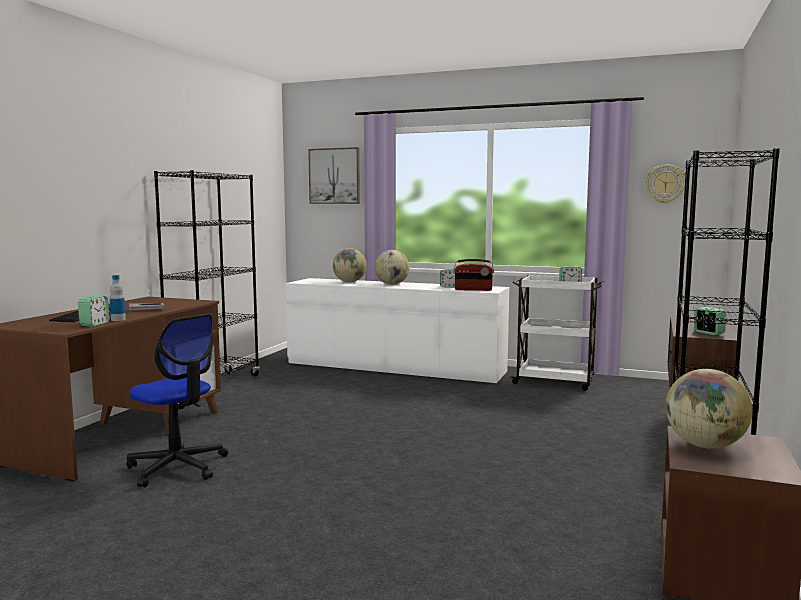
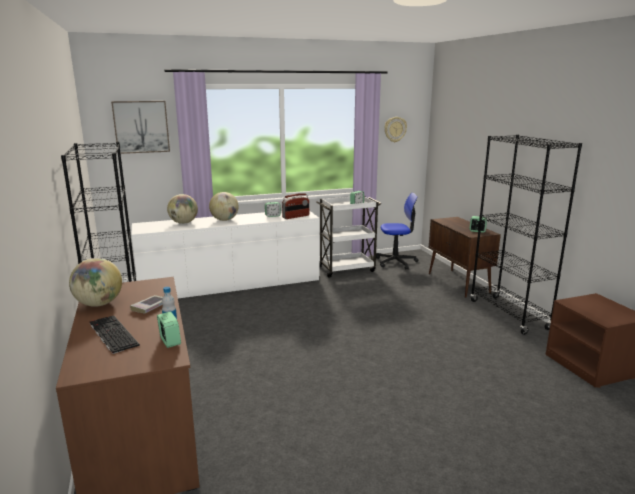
camera: 40 degrees left, 10 degrees up
(178, 467) = (252, 433): office chair -> office chair (396, 262)
(704, 445) = (589, 308): globe -> globe (99, 304)

